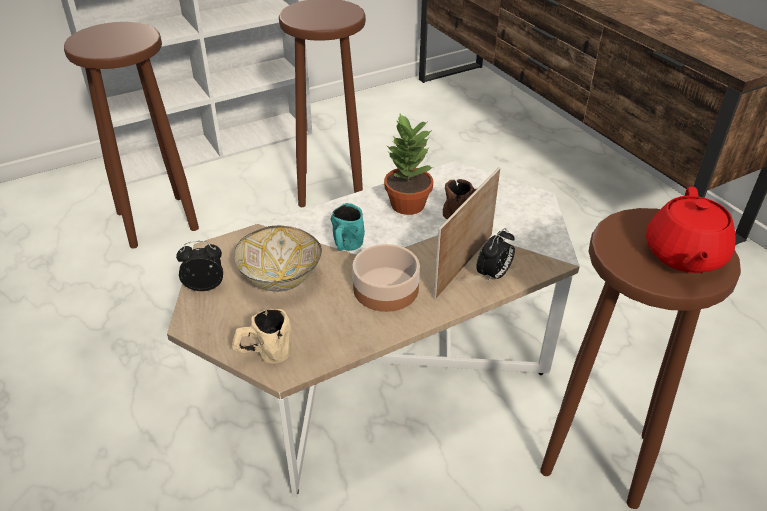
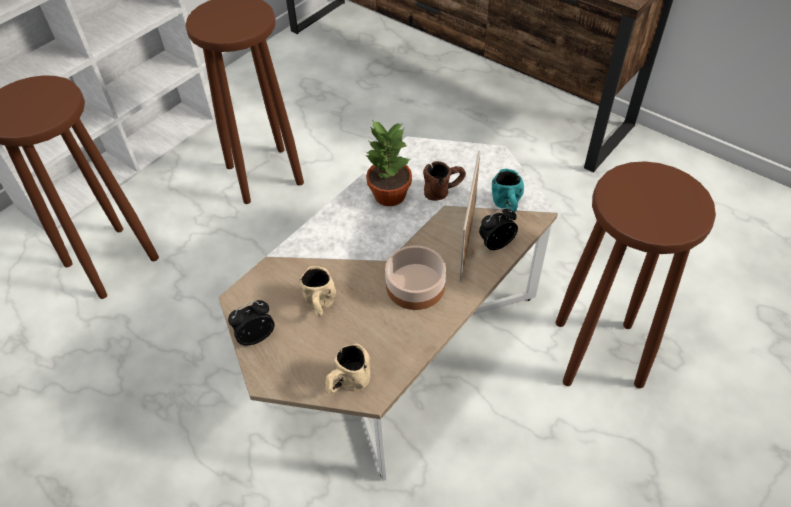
camera: 20 degrees left, 10 degrees up
(281, 279) = (320, 306): bowl -> beige mug
(346, 248) = (360, 256): turquoise mug -> turquoise mug (507, 207)
(493, 275) = (496, 243): alarm clock -> alarm clock turned 135 degrees counterclockwise
(684, 255) = (670, 202): red teapot -> none

